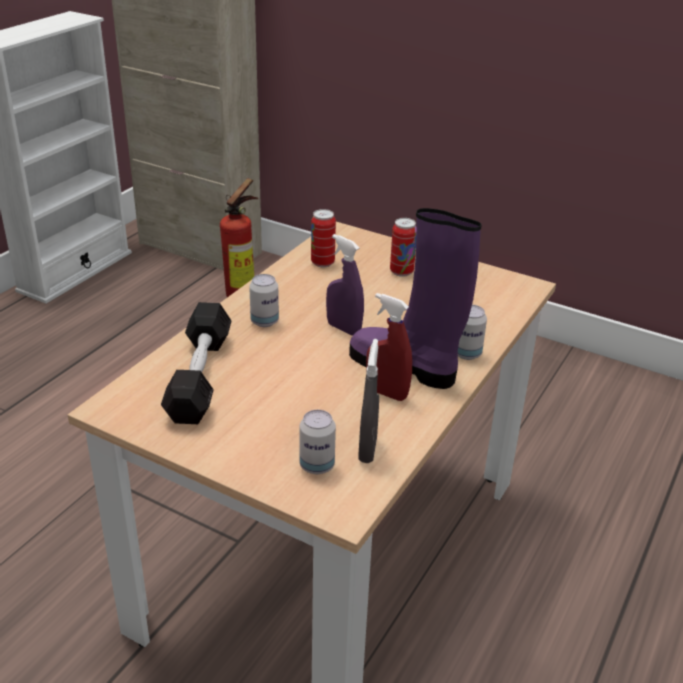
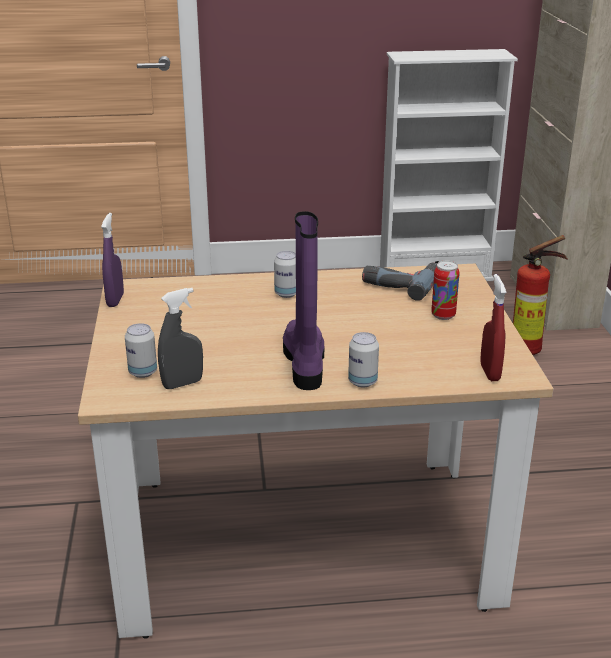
camera: 55 degrees right, 5 degrees down
(199, 377) = (190, 299): black dumbbell -> none
(322, 263) = (401, 283): can -> power drill
(343, 329) = (321, 323): purple spray bottle -> purple spray bottle (115, 300)
(387, 393) = (260, 367): red spray bottle -> red spray bottle (490, 372)

